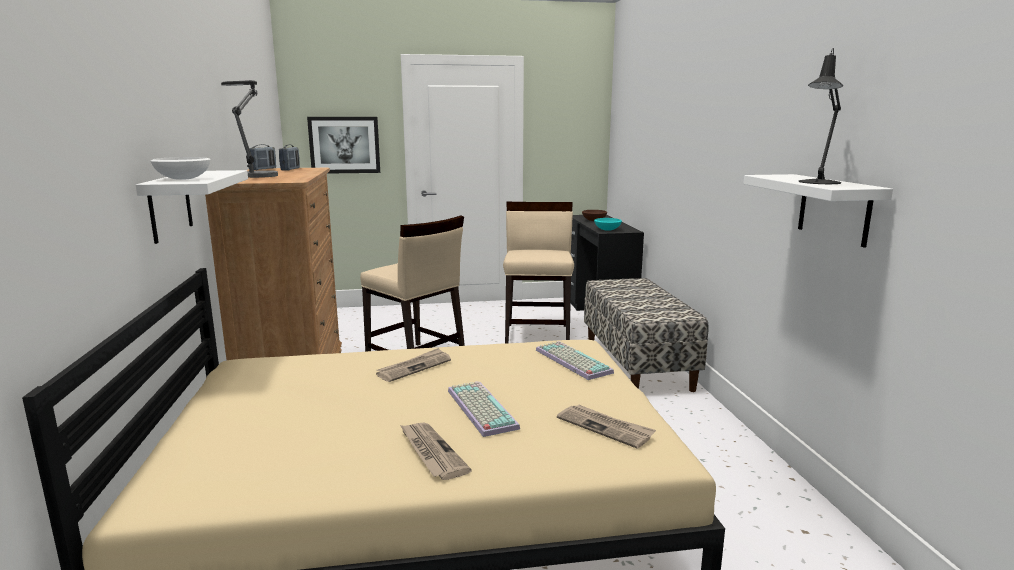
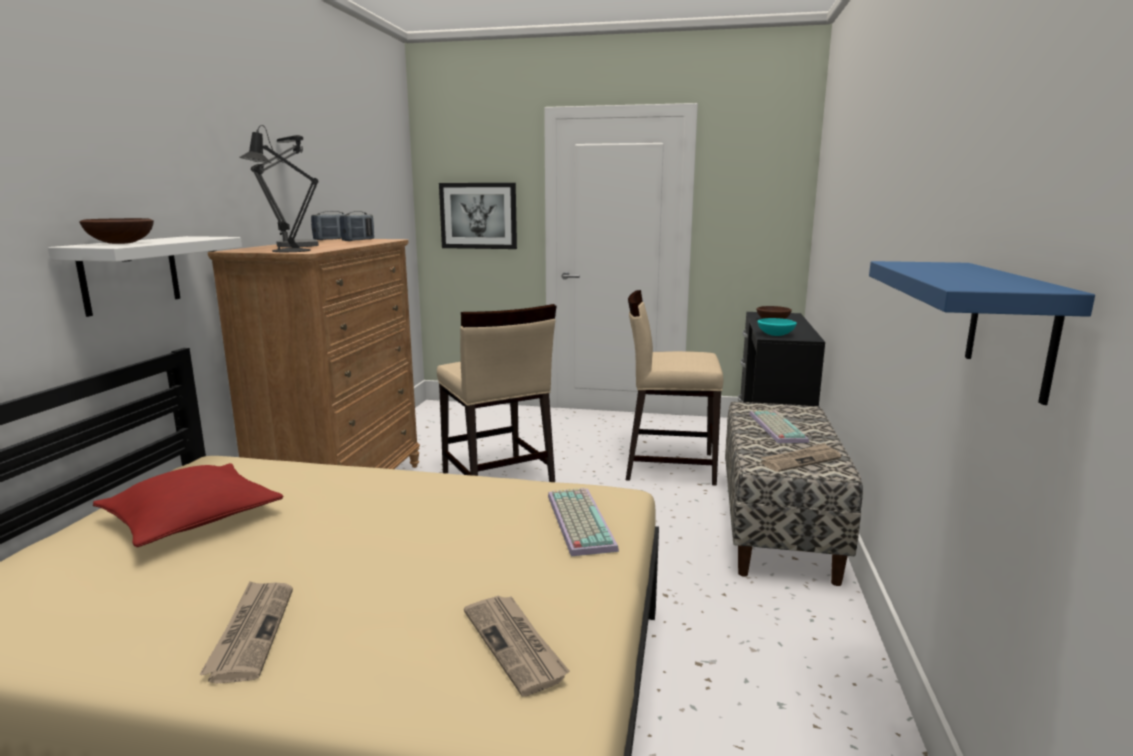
camera: 20 degrees right, 0 degrees up
(182, 179) = (120, 243): white bowl -> brown bowl
(285, 401) = (192, 519): none -> red pillow
(414, 367) = (375, 497): newspaper -> newspaper (800, 460)
(479, 408) = (382, 574): keyboard -> keyboard (775, 427)
(538, 335) = (668, 466): beige chair -> beige chair turned 105 degrees counterclockwise
(817, 182) = (959, 277): black table lamp -> black table lamp (285, 251)
(834, 209) = (1011, 327): white shelf -> blue shelf

